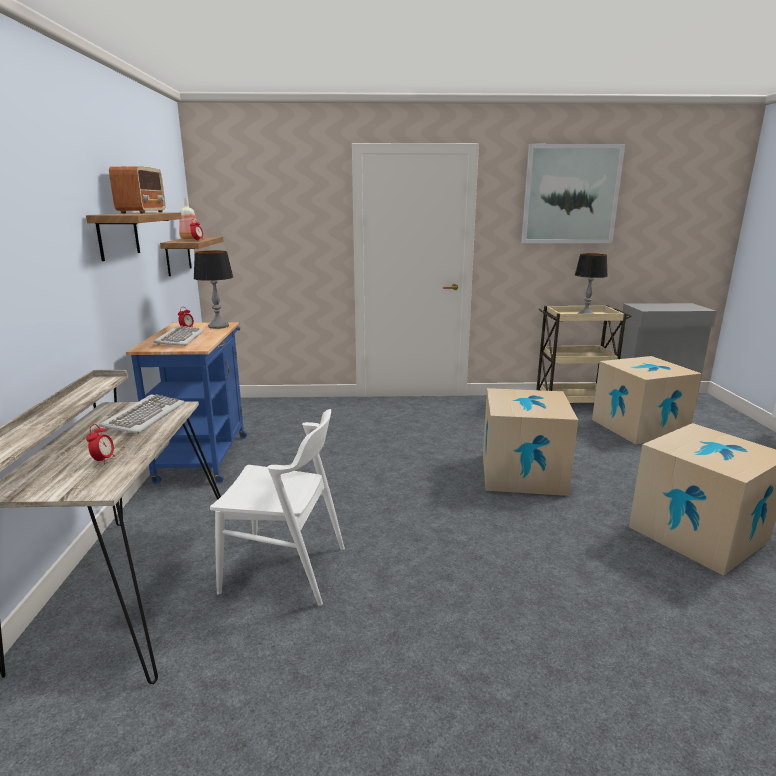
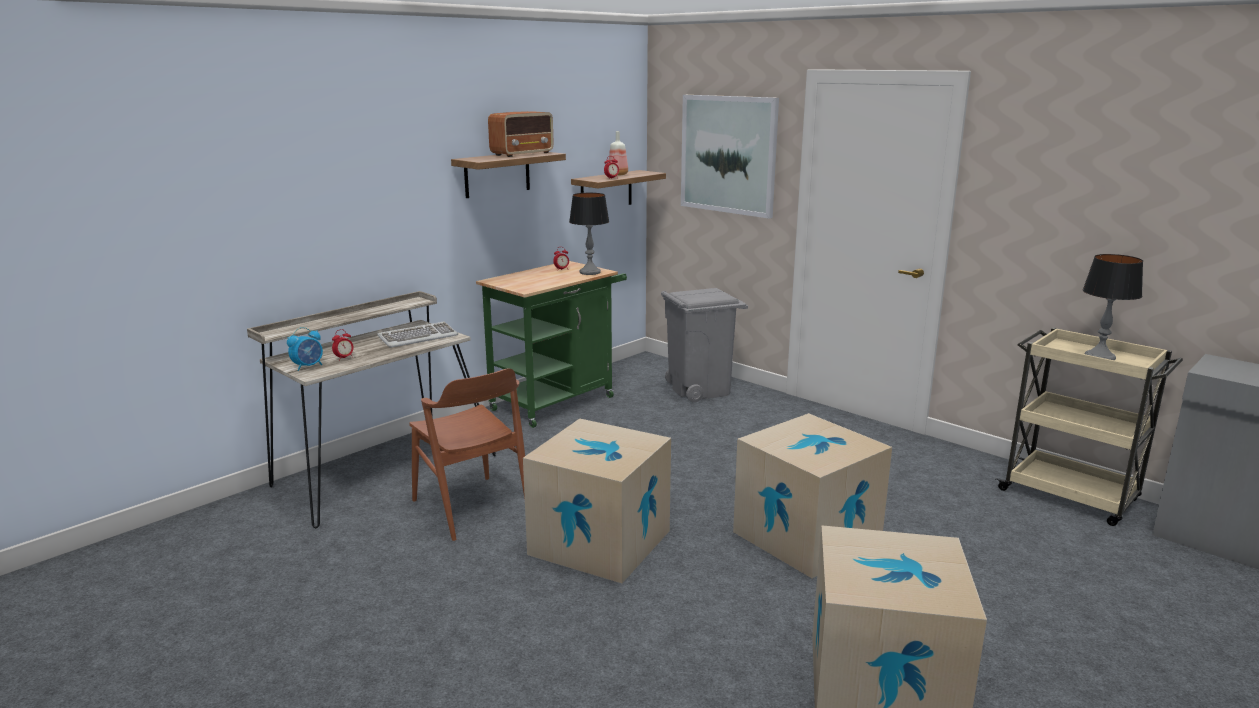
camera: 45 degrees right, 0 degrees up
(75, 484) = (308, 366): none -> alarm clock
(179, 339) = (533, 278): keyboard -> none
(205, 454) = (558, 401): blue cart -> green cart
(285, 569) = (471, 507): white chair -> brown chair
(300, 411) = (699, 390): none -> grey trash can
(570, 195) = (1116, 155): picture -> picture (728, 154)
(638, 427) = (1106, 563): cardboard box -> cardboard box (600, 542)

